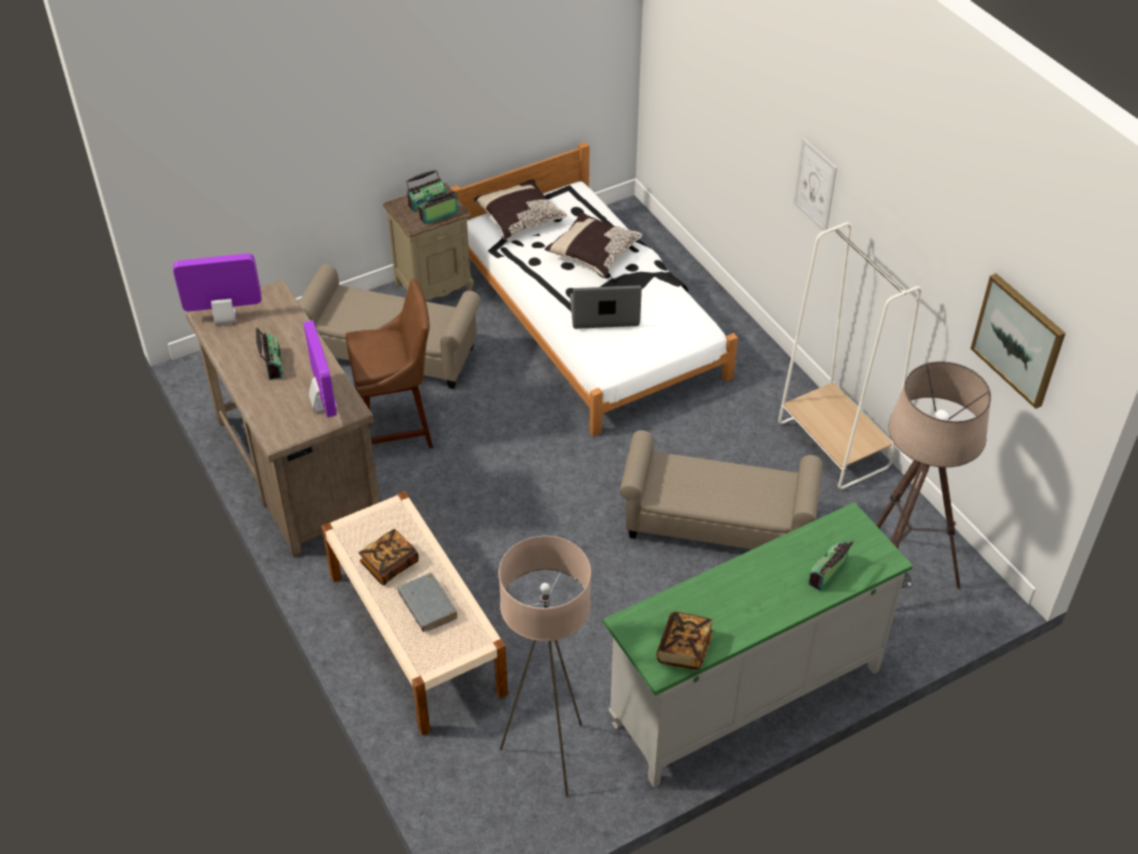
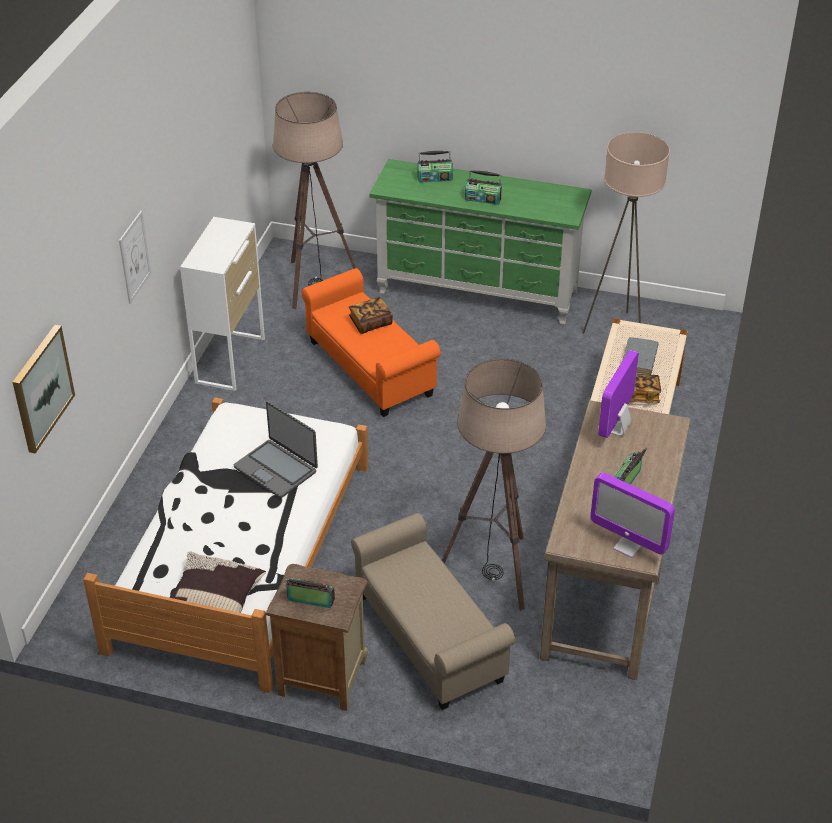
camera: 135 degrees left, 5 degrees down
(398, 426) = (494, 571): brown chair -> floor lamp
(439, 216) = (319, 577): radio -> radio (483, 199)
(593, 253) = (209, 522): pillow -> none
(684, 649) = (553, 194): book -> book (370, 323)
(716, 524) = (370, 368): beige ottoman -> orange ottoman
(833, 446) = (232, 359): clothes rack -> white cabinet
(1018, 339) = (231, 96): picture -> picture (41, 388)

